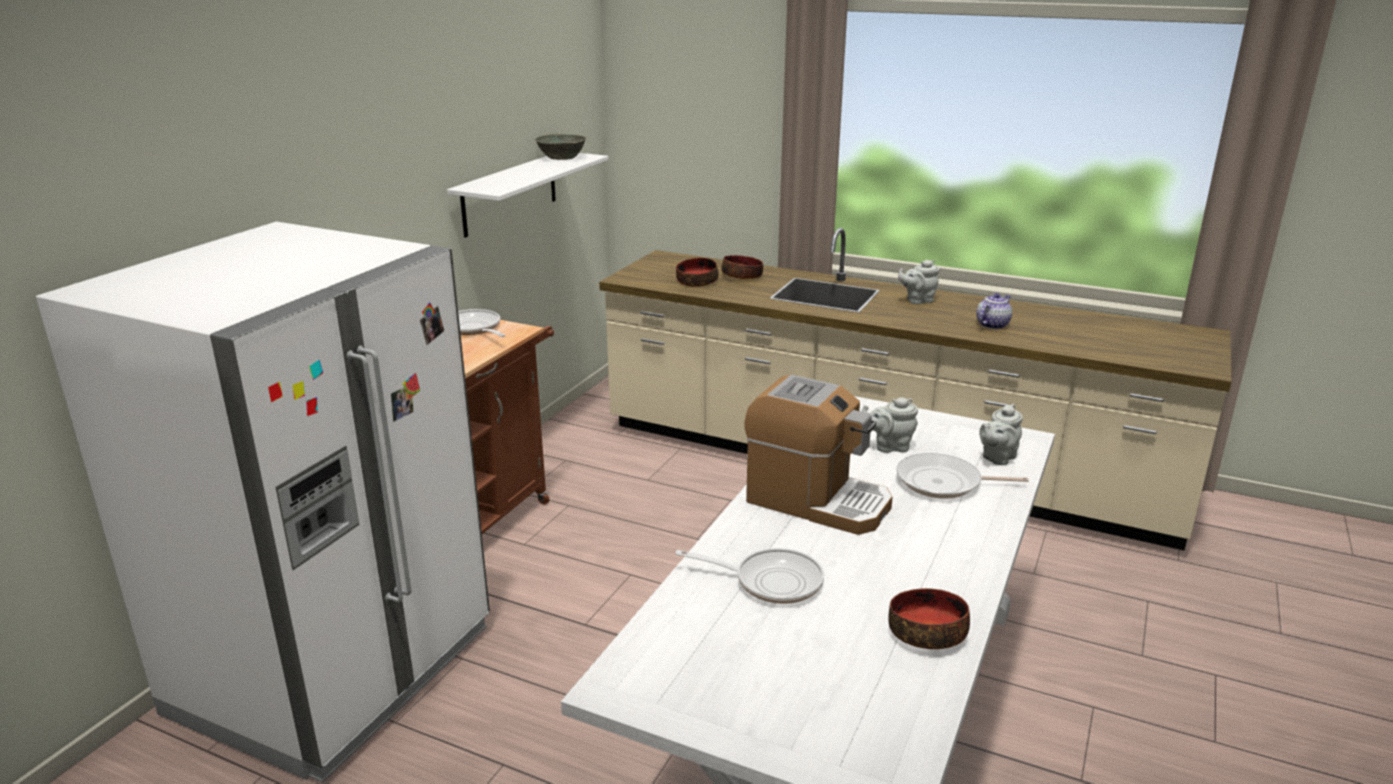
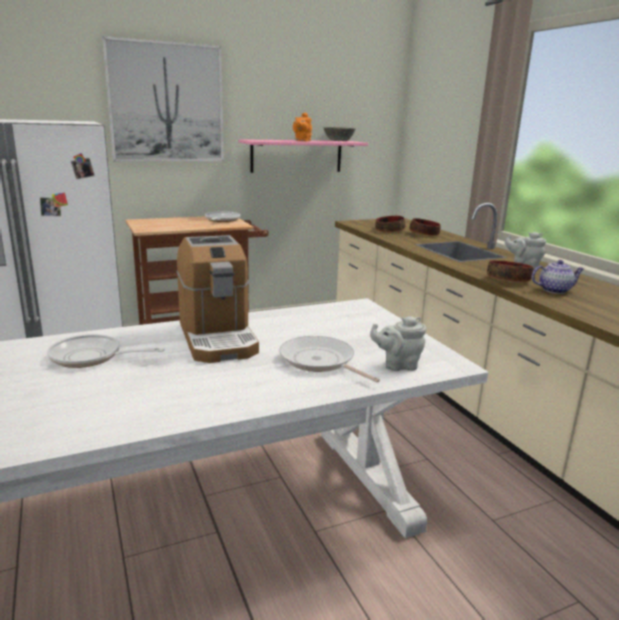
camera: 40 degrees right, 5 degrees down
(357, 158) = (166, 103): none -> picture
(510, 193) = (296, 156): white shelf -> pink shelf
(534, 172) = (302, 141): none -> orange teapot
(771, 581) = (91, 357): frying pan -> frying pan turned 135 degrees clockwise
(889, 446) = (334, 332): grey teapot -> none
(928, 632) = (88, 422): bowl -> bowl (508, 280)

